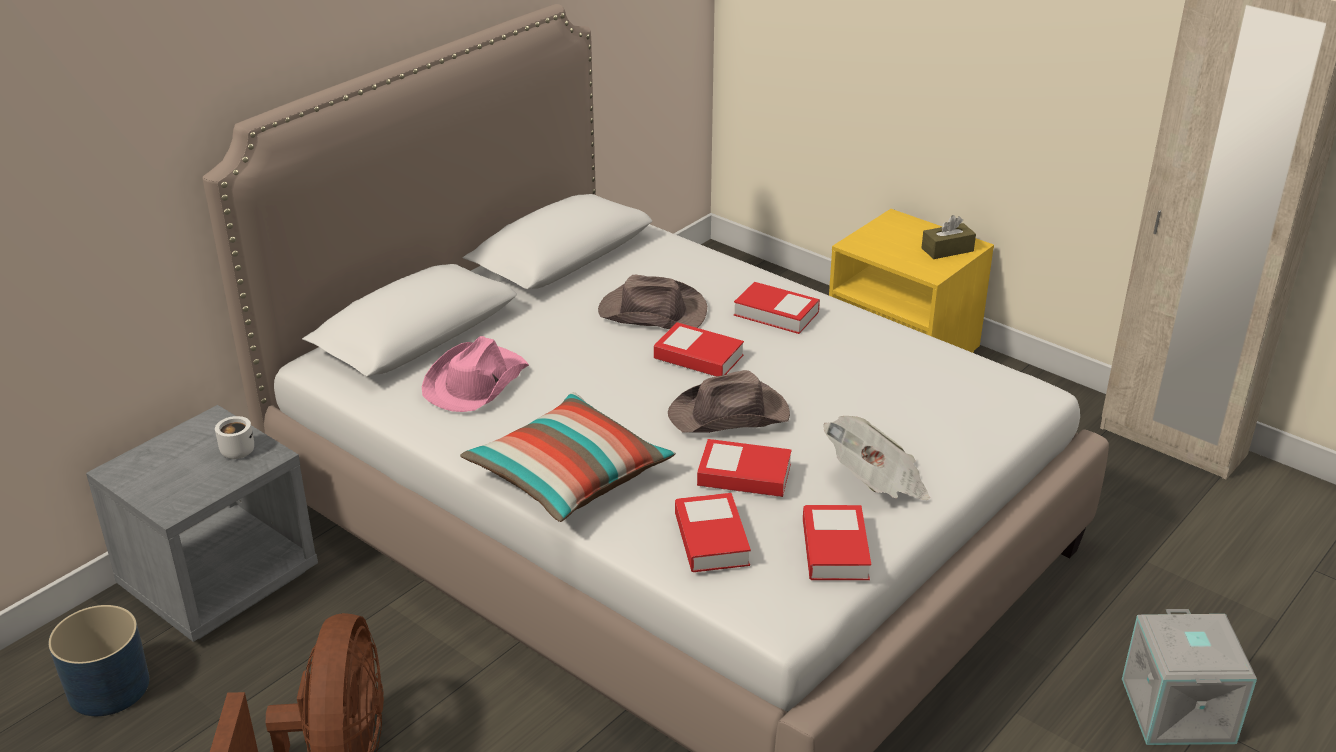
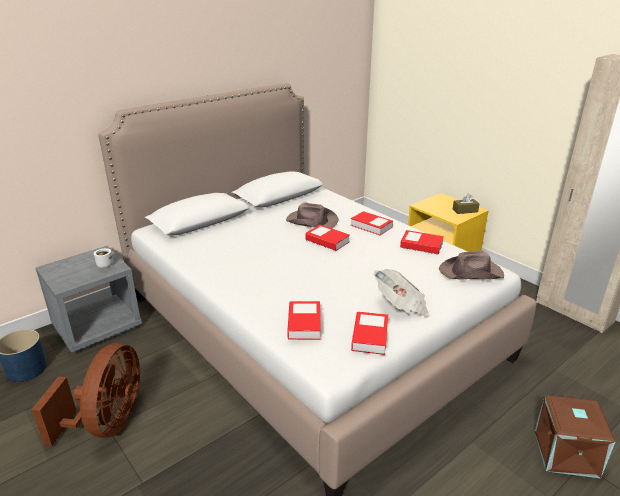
camera: 10 degrees right, 5 degrees down
(475, 382) = (217, 242): pink hat -> none
(569, 477) = (244, 287): pillow -> none
(730, 415) = (334, 267): brown hat -> brown hat (471, 273)
(744, 475) = (332, 295): book -> book (421, 245)
(1180, 711) = (567, 454): grey storage box -> brown storage box

